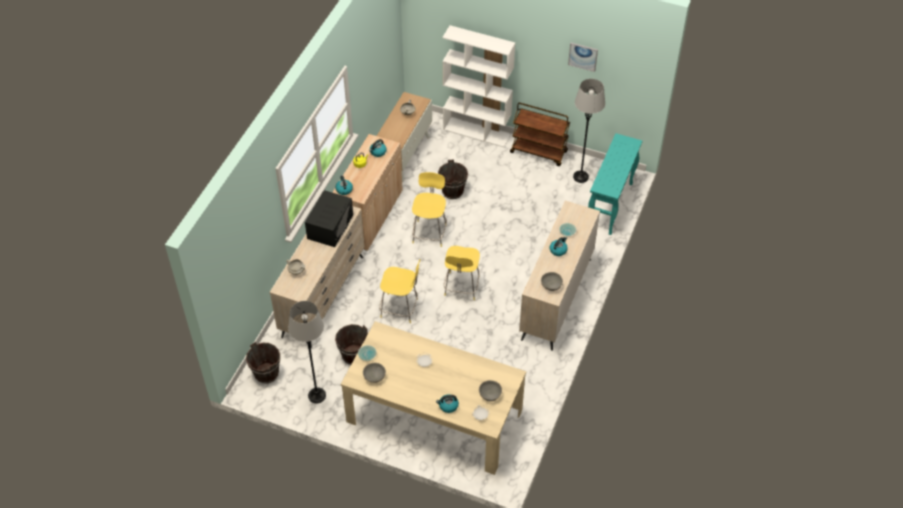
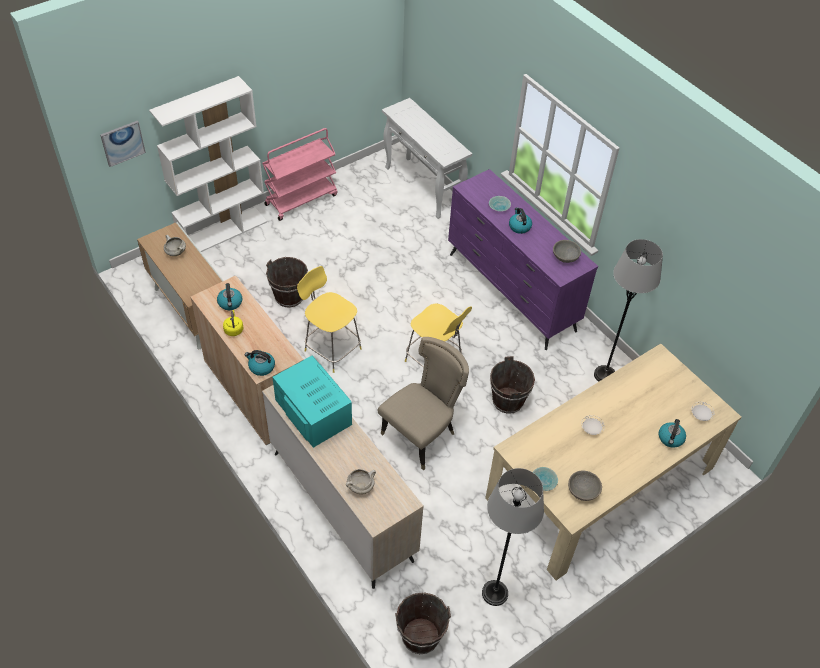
camera: 60 degrees left, 0 degrees up
(330, 226) = (313, 412): black microwave -> turquoise microwave
(354, 355) = (459, 519): brown bucket -> brown bucket (508, 401)
(400, 308) = (422, 434): yellow stool -> beige chair
(490, 395) = (676, 391): grey bowl -> none
(539, 152) = (301, 199): brown cart -> pink cart
(556, 299) = (511, 292): beige dresser -> purple dresser
(580, 177) = (365, 188): grey floor lamp -> grey floor lamp (605, 375)
(583, 56) = (318, 40): picture -> picture (122, 143)
(610, 206) = (423, 188): turquoise console table -> white console table

